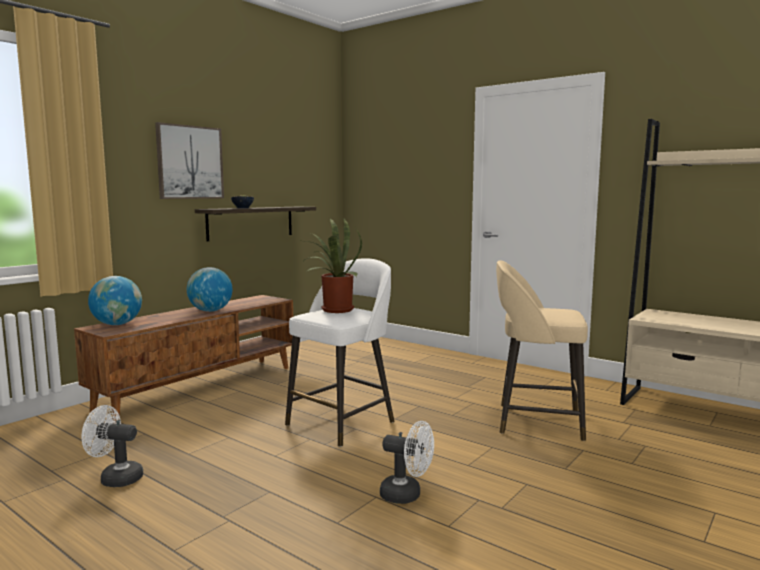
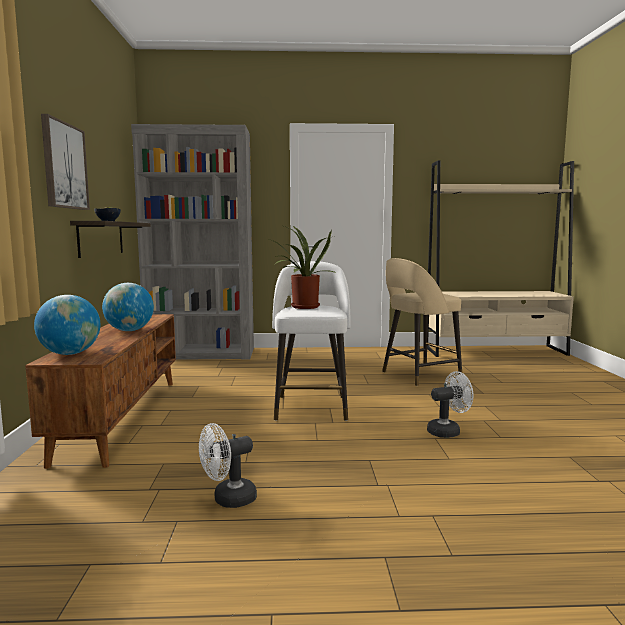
camera: 40 degrees left, 0 degrees up
(371, 344) = (201, 354): none -> grey bookcase

